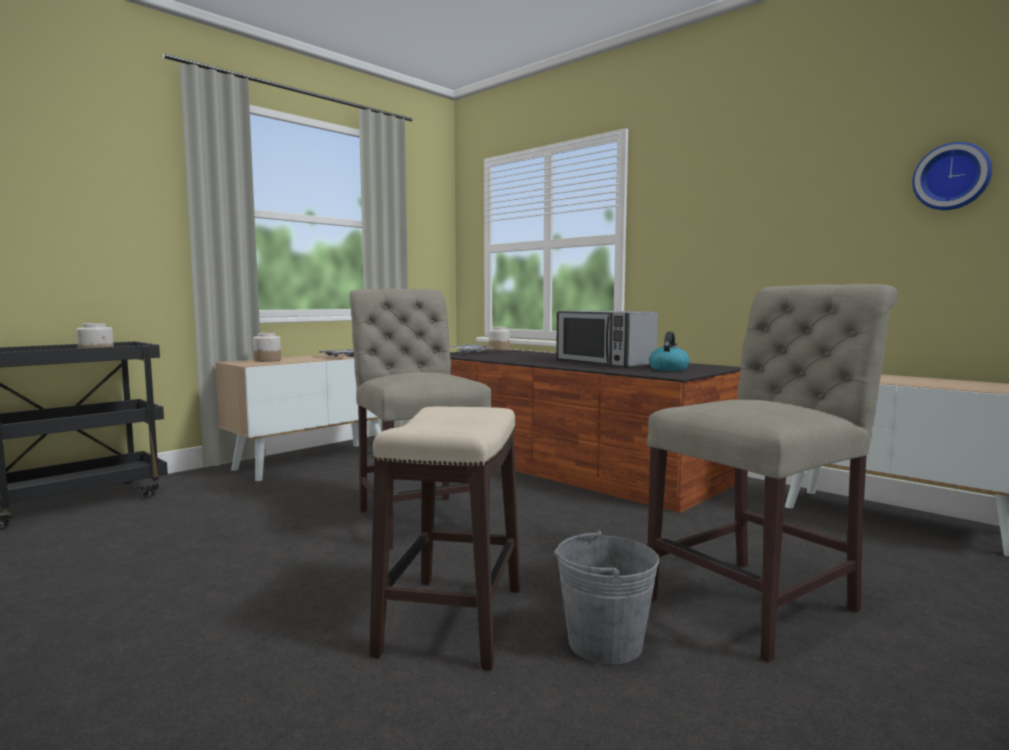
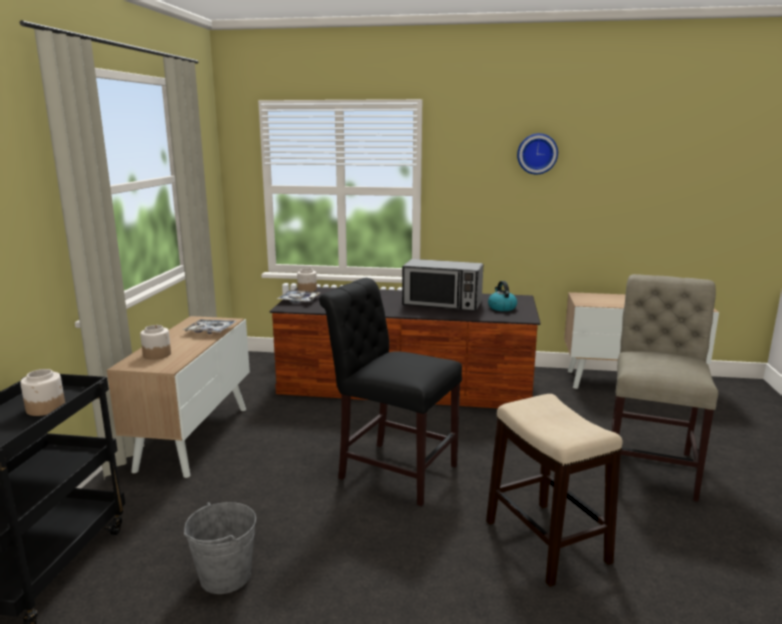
camera: 35 degrees left, 10 degrees up
(419, 517) = (392, 469): beige chair -> black chair
(605, 643) = (630, 521): grey bucket -> grey bucket (225, 576)
(952, 177) = (656, 173): wall clock -> wall clock (537, 153)

